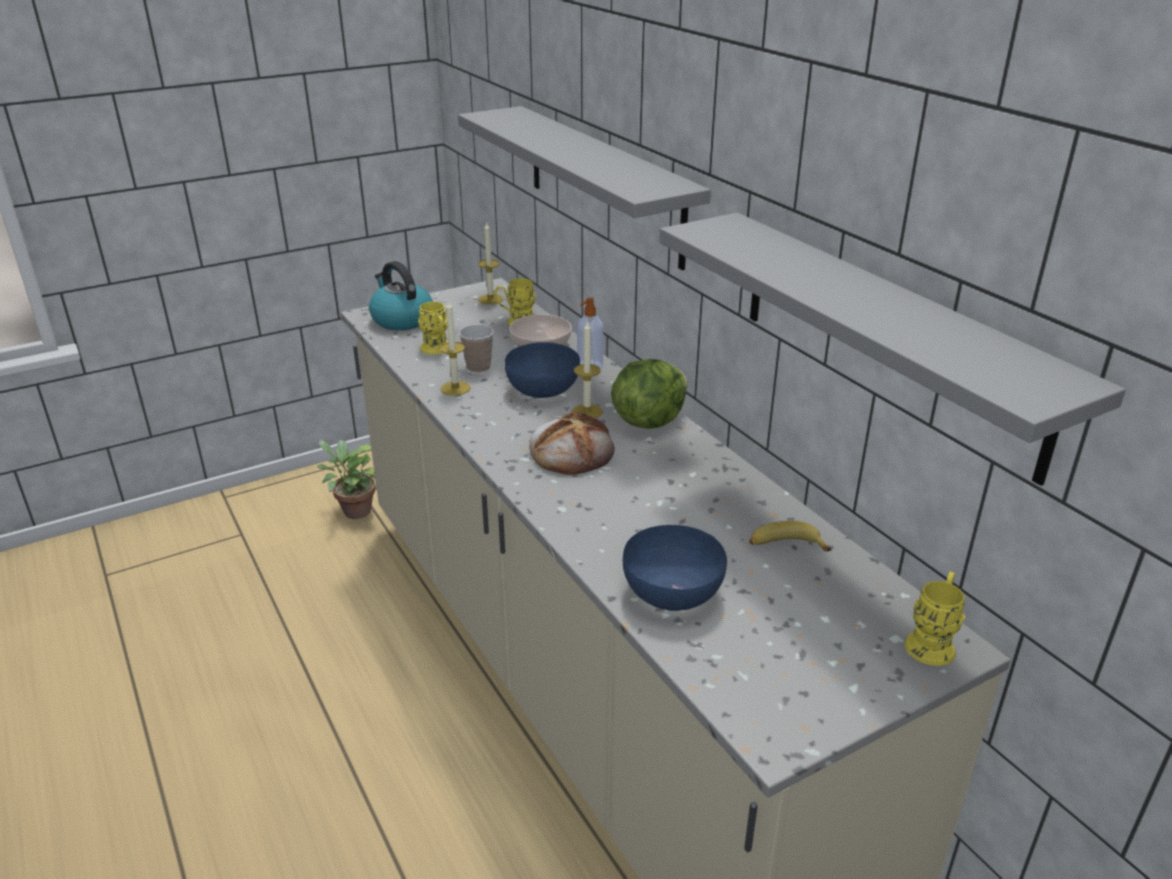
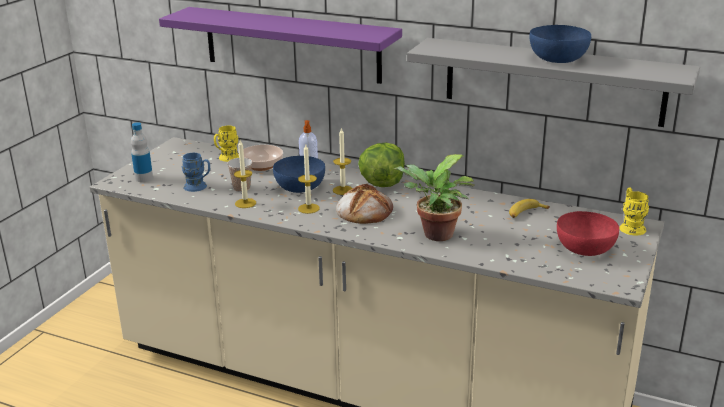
camera: 35 degrees left, 5 degrees down
(353, 511) = (91, 356): potted plant -> potted plant (434, 235)
(401, 319) = (144, 178): kettle -> bottle
(437, 350) = (199, 187): yellow mug -> blue mug
(490, 299) = (187, 150): candle -> candle (308, 208)
(603, 183) = (291, 44): grey shelf -> purple shelf
(672, 591) = (504, 250): blue bowl -> blue bowl (557, 59)
(798, 645) = (584, 249): none -> red bowl

